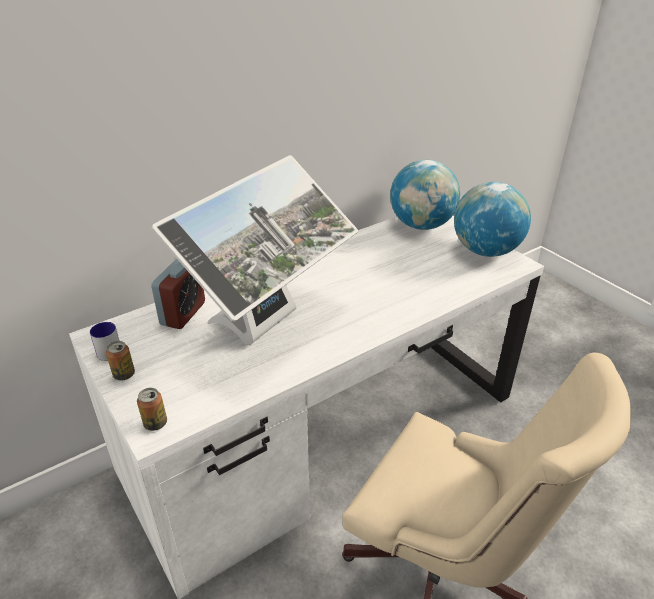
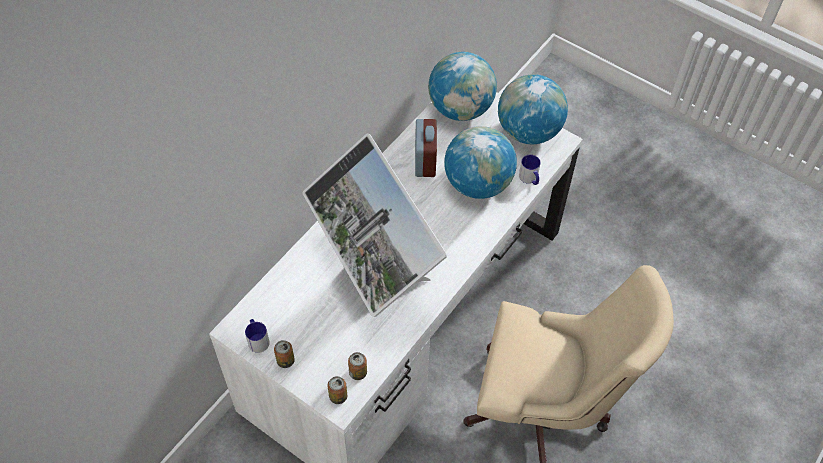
camera: 20 degrees left, 20 degrees up
(183, 313) = (295, 283): alarm clock -> alarm clock (425, 161)
(193, 406) = (358, 372): none -> can
(269, 325) = (376, 276): monitor -> monitor turned 135 degrees clockwise
(415, 277) = (478, 183): none -> globe
(474, 284) = (530, 179): none -> mug

